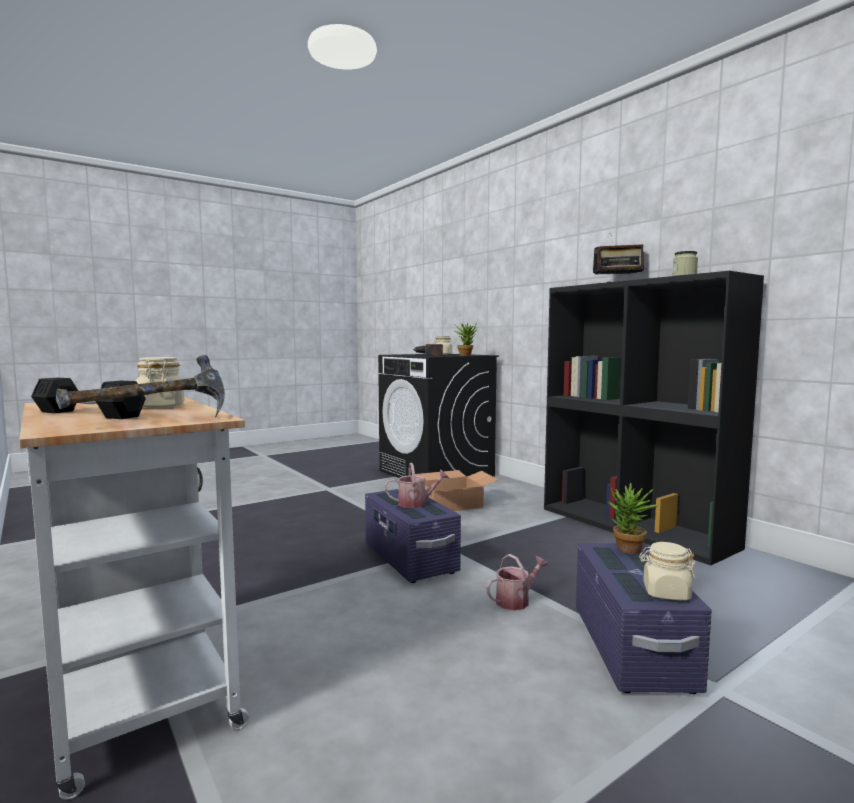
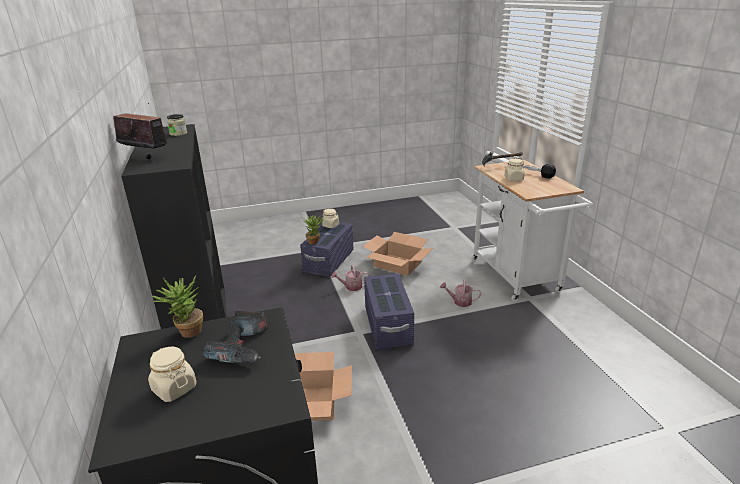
camera: 160 degrees left, 20 degrees up
(416, 503) = (383, 292): watering can -> watering can (459, 302)
(460, 670) = (397, 264): none -> cardboard box

